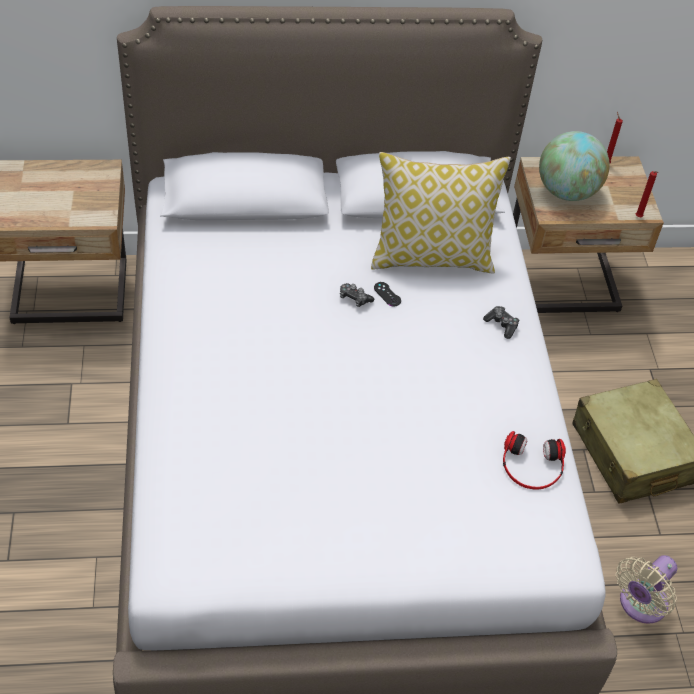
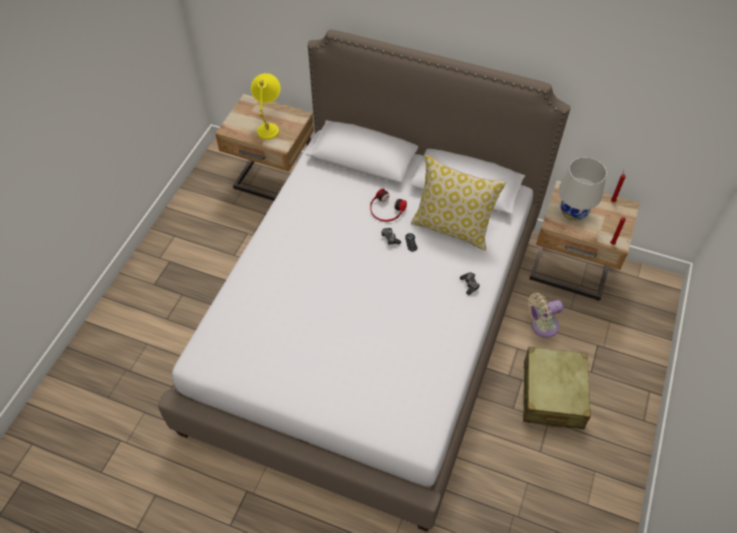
camera: 30 degrees right, 5 degrees up
(65, 196) = (269, 126): none -> yellow table lamp
(532, 466) = (433, 377): headphones -> headphones (386, 209)
(567, 192) = (573, 212): globe -> white table lamp
(640, 605) = (500, 488): beige fan -> beige fan (541, 326)

